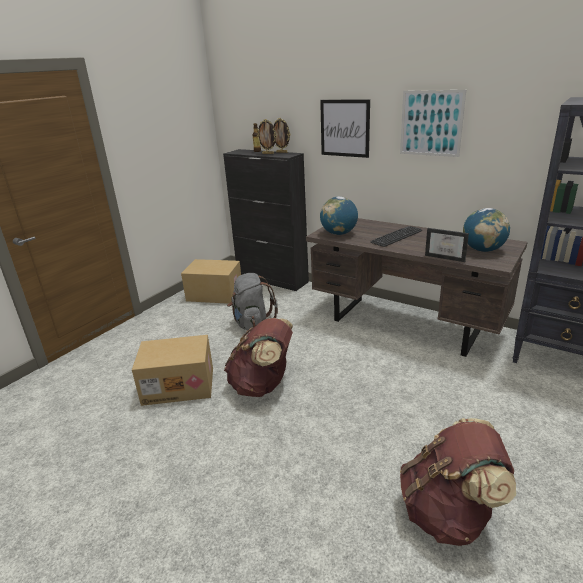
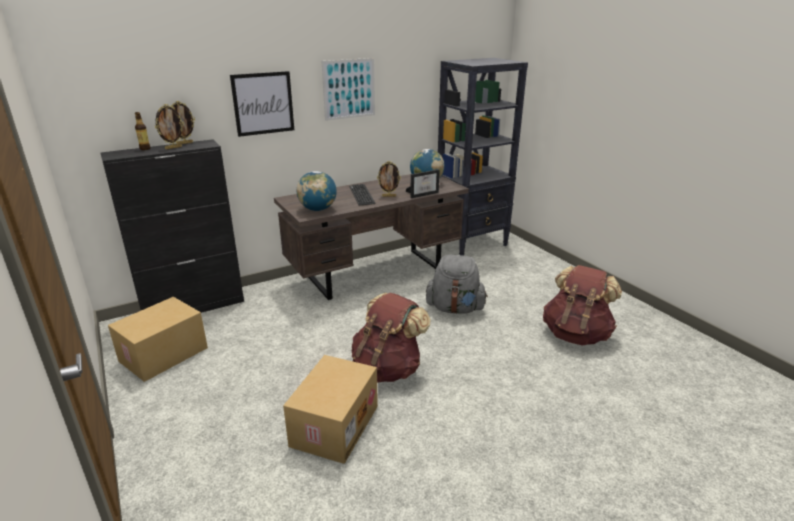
camera: 65 degrees left, 0 degrees up
(252, 324) = (272, 345): grey backpack -> grey backpack (455, 308)
(413, 246) = (389, 196): none -> picture frame

